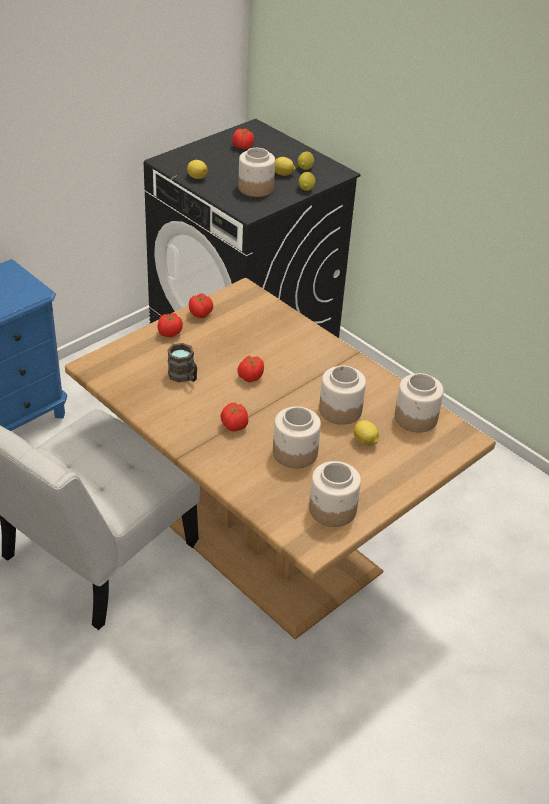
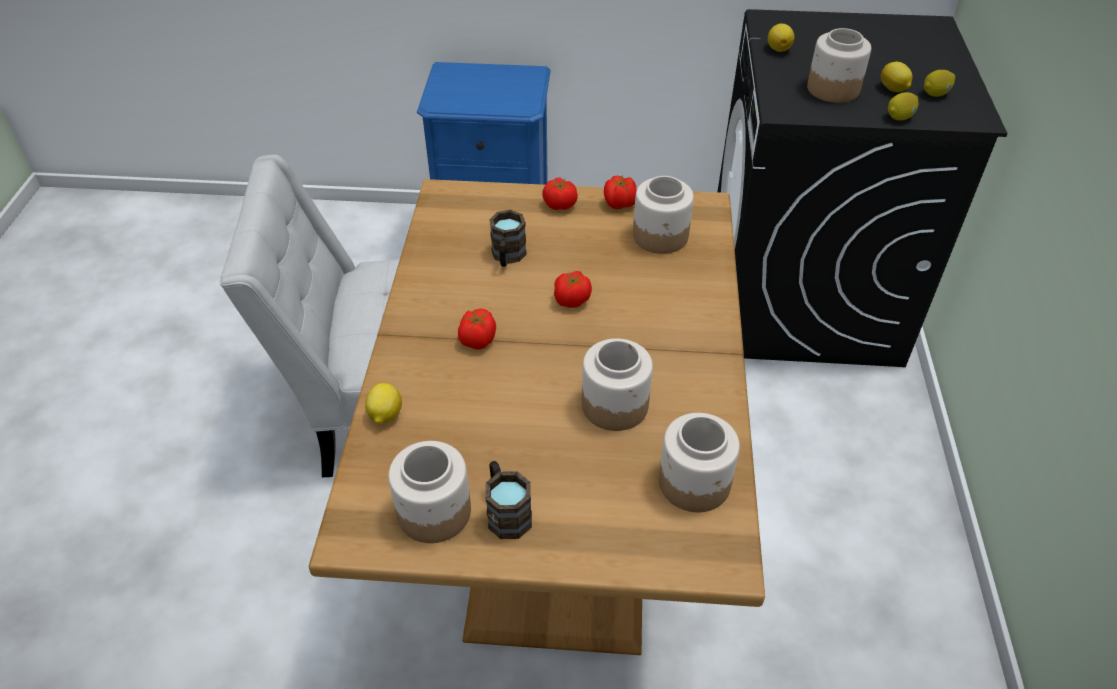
camera: 50 degrees right, 5 degrees up
(243, 147) = (886, 40): tomato -> none
(295, 453) = (494, 416): jar -> jar (661, 236)
(361, 485) = (506, 512): none -> brown mug
(365, 442) = (588, 463): lemon -> lemon (385, 415)

